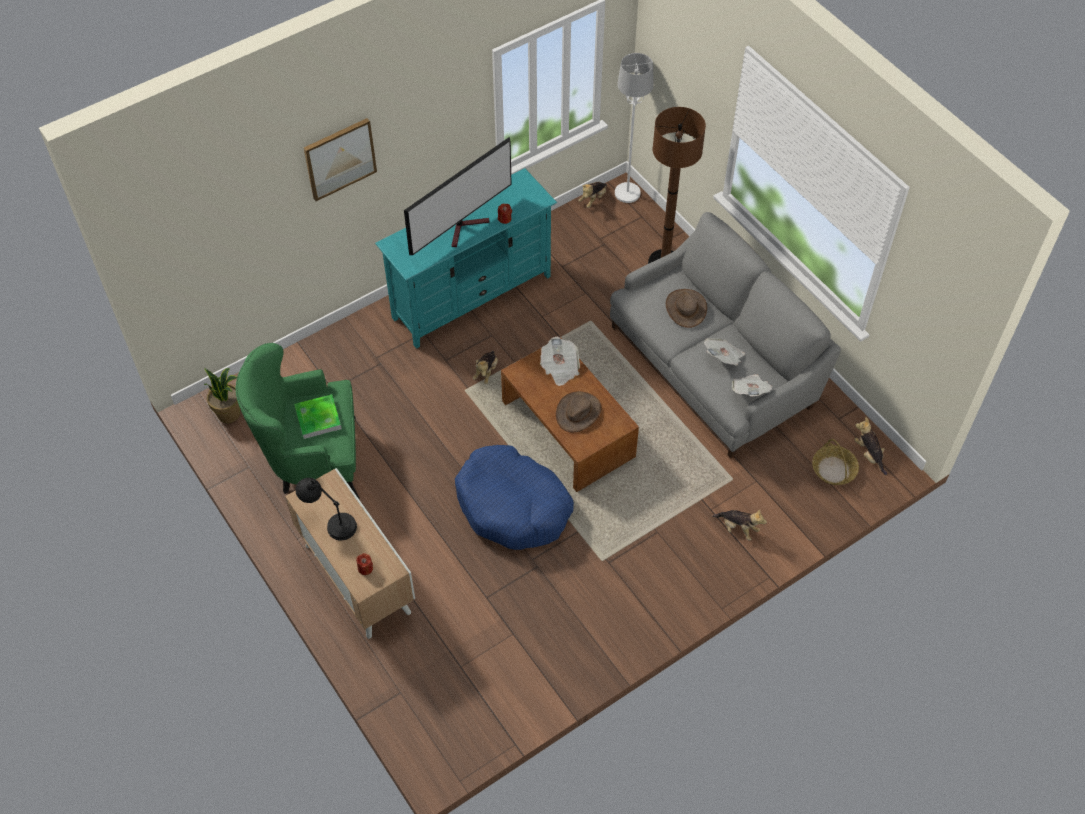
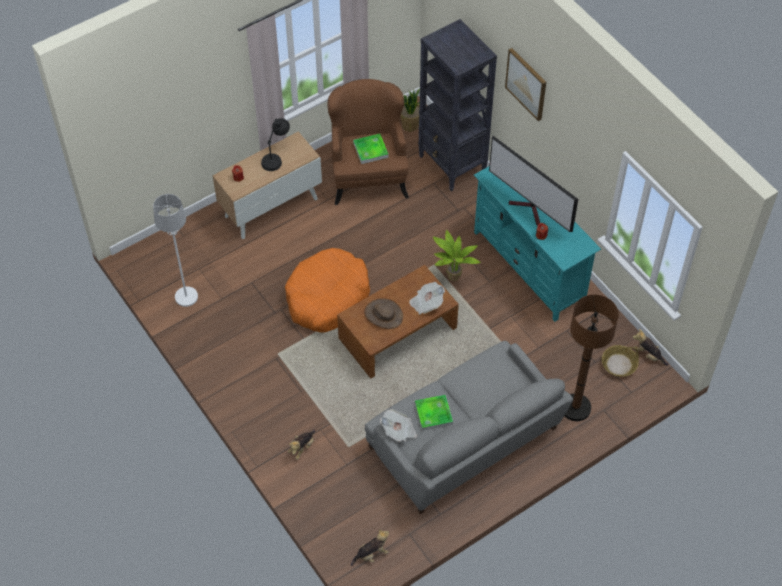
camera: 90 degrees right, 0 degrees up
(304, 368) = (452, 164): none -> black bookcase
(313, 462) = (368, 176): green armchair -> brown armchair
(486, 371) = (452, 278): plush toy -> potted plant
(513, 506) = (327, 297): blue dog bed -> orange dog bed
(627, 193) = (659, 382): white floor lamp -> white floor lamp (186, 297)
(686, 308) = (486, 389): brown hat -> none
(724, 358) = (433, 414): newspaper -> tray
(834, 470) = (356, 524): basket -> basket (618, 364)

